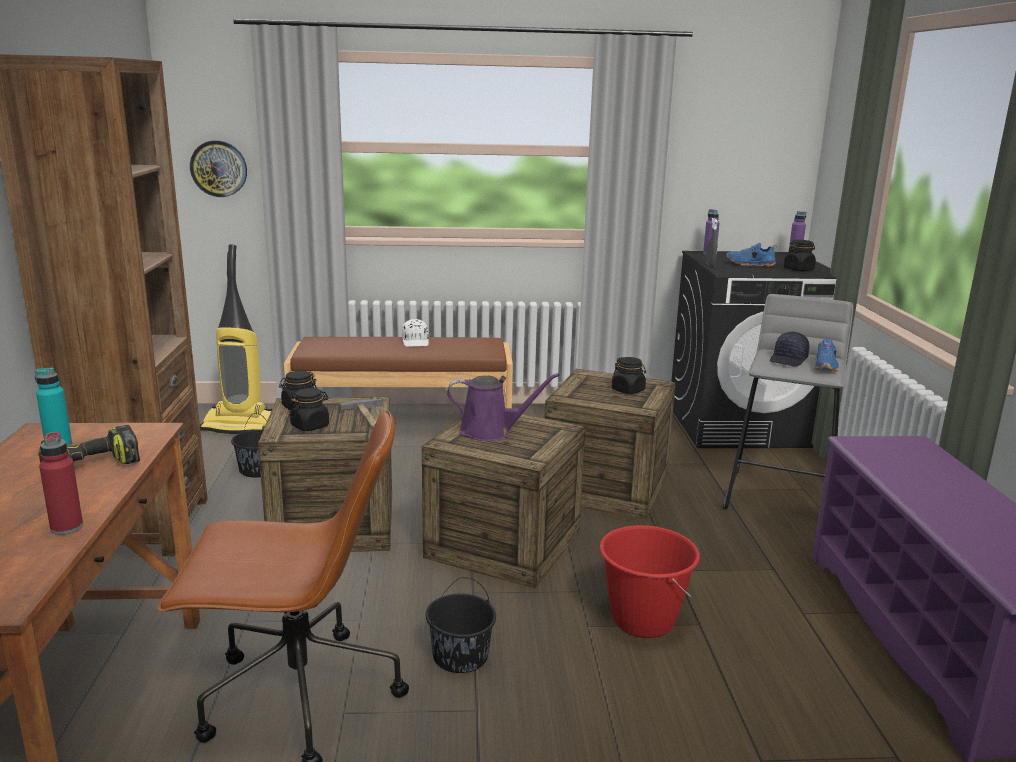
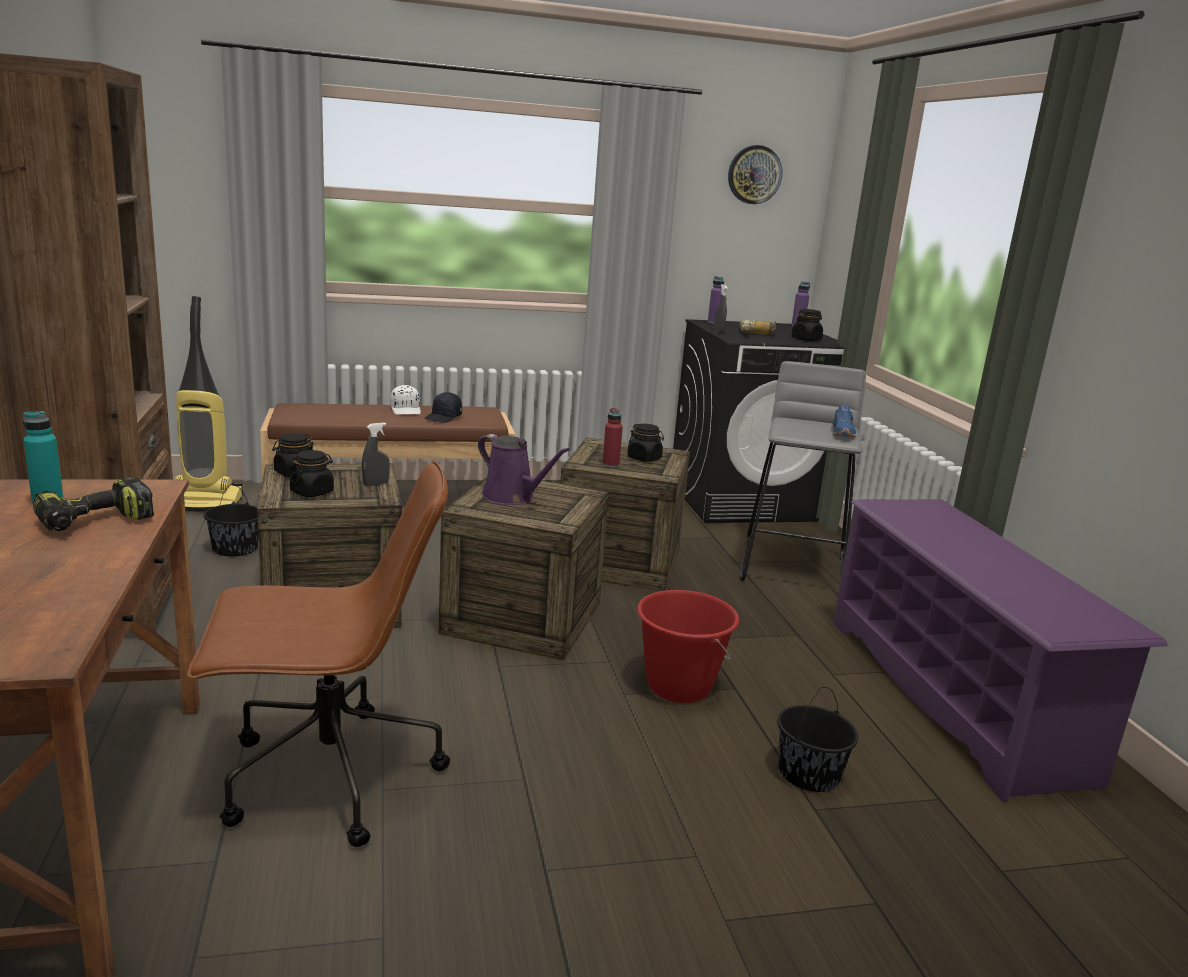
camera: 10 degrees left, 0 degrees up
(67, 527) = (90, 582): red bottle -> red bottle (610, 465)
(219, 168) = (178, 210): wall clock -> wall clock (754, 174)
(368, 418) = (375, 484): hammer -> grey spray bottle
(460, 656) = (497, 728): black bucket -> black bucket (808, 774)
(491, 431) = (512, 497): purple watering can -> purple watering can turned 45 degrees clockwise
(750, 264) = (758, 334): blue shoe -> power drill
(789, 360) = (806, 427): black cap -> black cap (443, 417)

